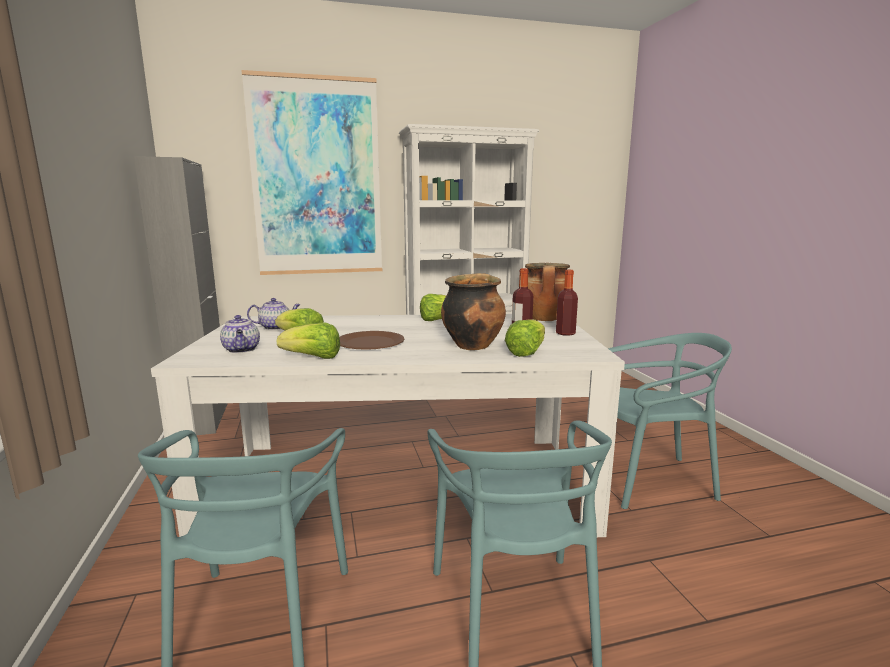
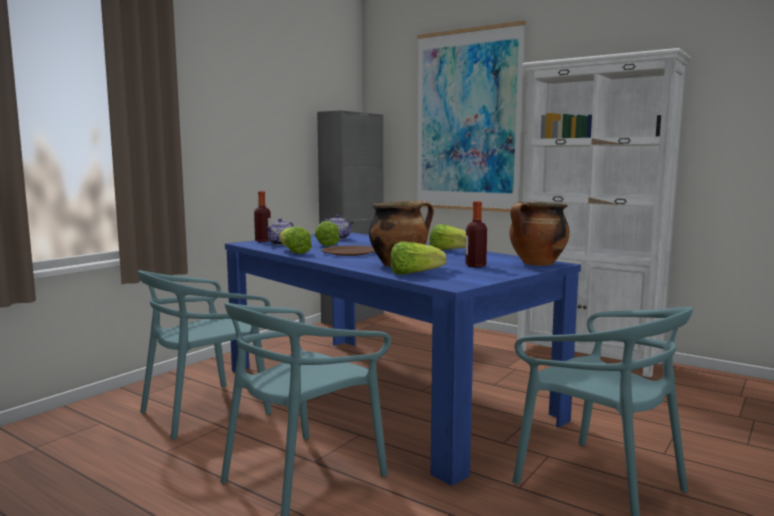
camera: 50 degrees right, 5 degrees down
(401, 486) = (383, 393): white dining table -> blue dining table
(565, 333) = (502, 273): bottle -> bottle (263, 241)

